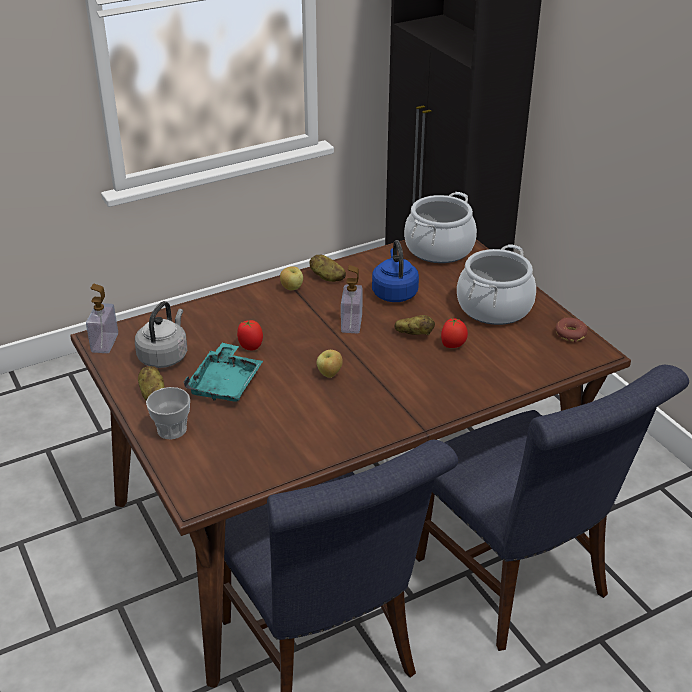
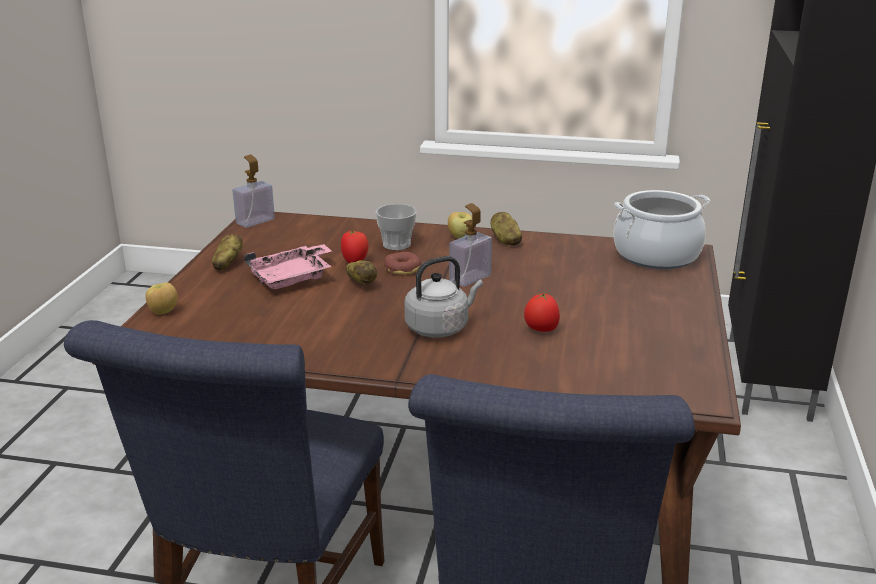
camera: 40 degrees right, 10 degrees down
(164, 356) = (280, 244): grey kettle -> grey kettle (440, 327)
(172, 430) = (200, 290): cup -> cup (396, 244)
(226, 383) = (292, 277): turquoise tray -> pink tray
(329, 374) = (386, 305): apple -> apple (163, 312)
(394, 292) = (551, 271): blue kettle -> none
(414, 334) = (516, 307): potato -> potato (361, 283)
(494, 307) = (639, 317): cooking pot -> none
(570, 334) = (694, 371): donut -> donut (402, 269)

